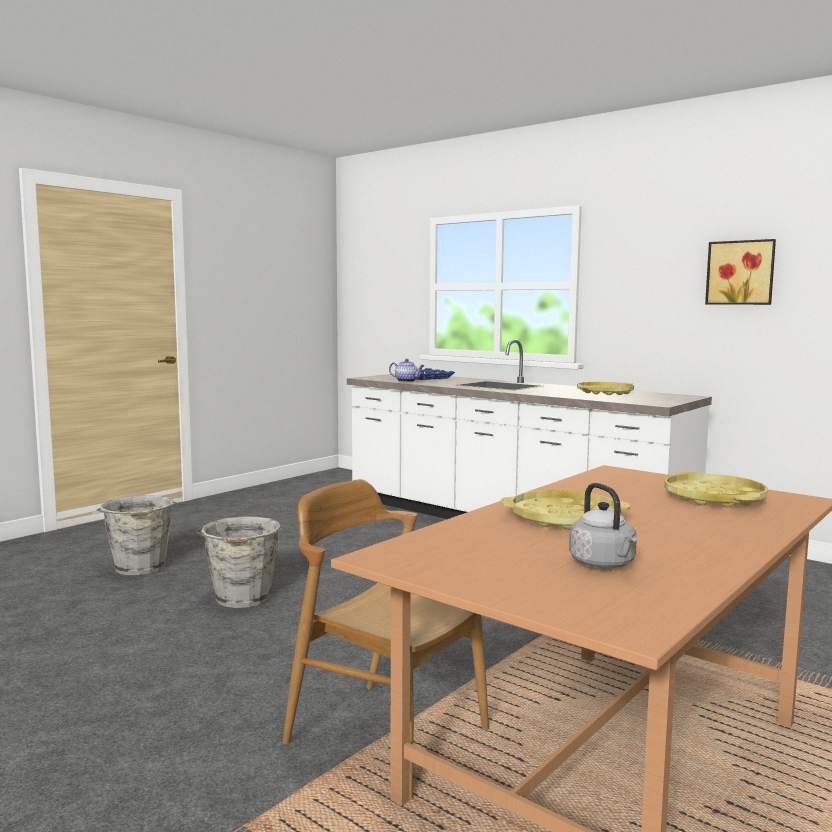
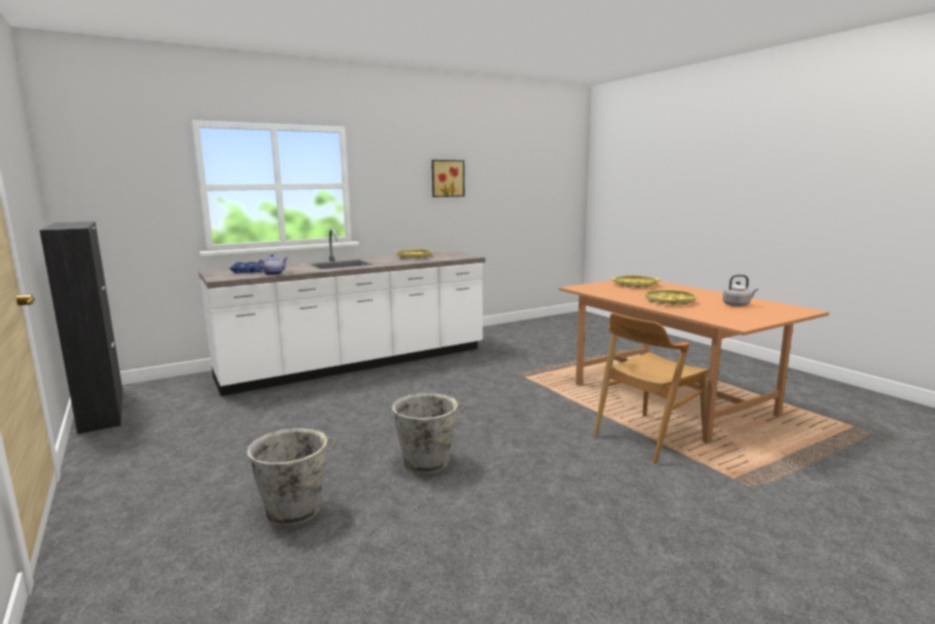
camera: 70 degrees left, 5 degrees up
(308, 479) = (102, 409): none -> black cabinet

